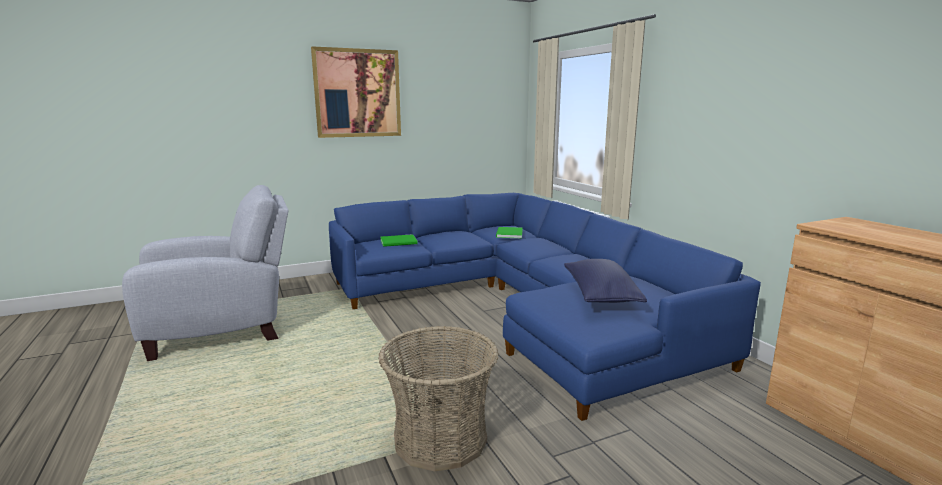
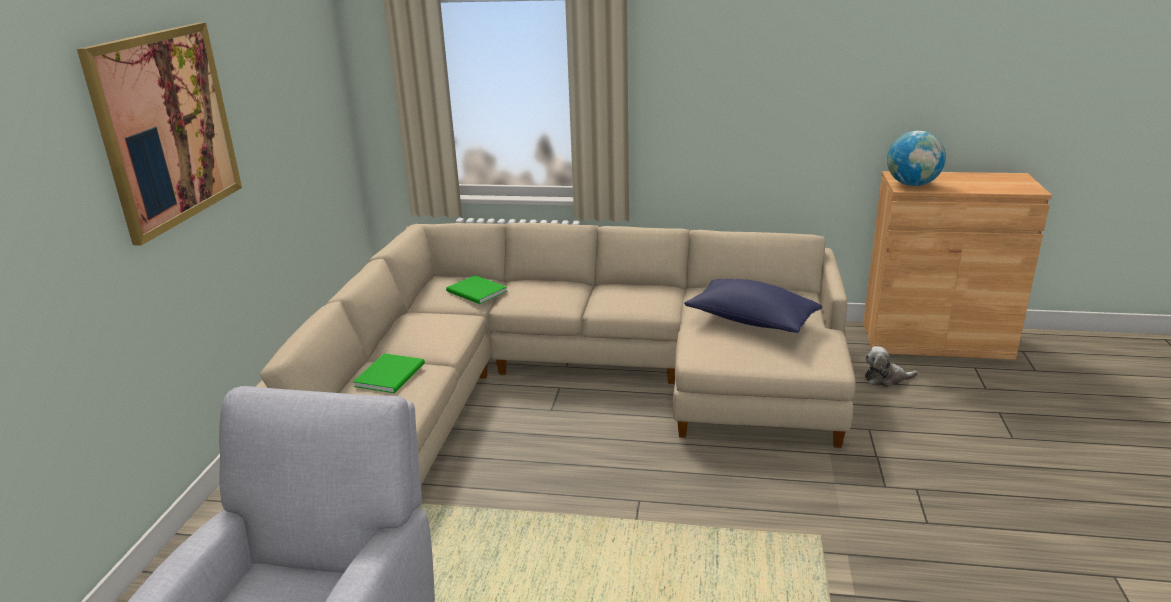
camera: 55 degrees left, 10 degrees up
(440, 438) = (818, 543): basket -> none
(520, 306) = (569, 381): blue sofa -> beige sofa
(731, 420) = (886, 379): none -> plush toy
(838, 226) = (912, 185): none -> globe

